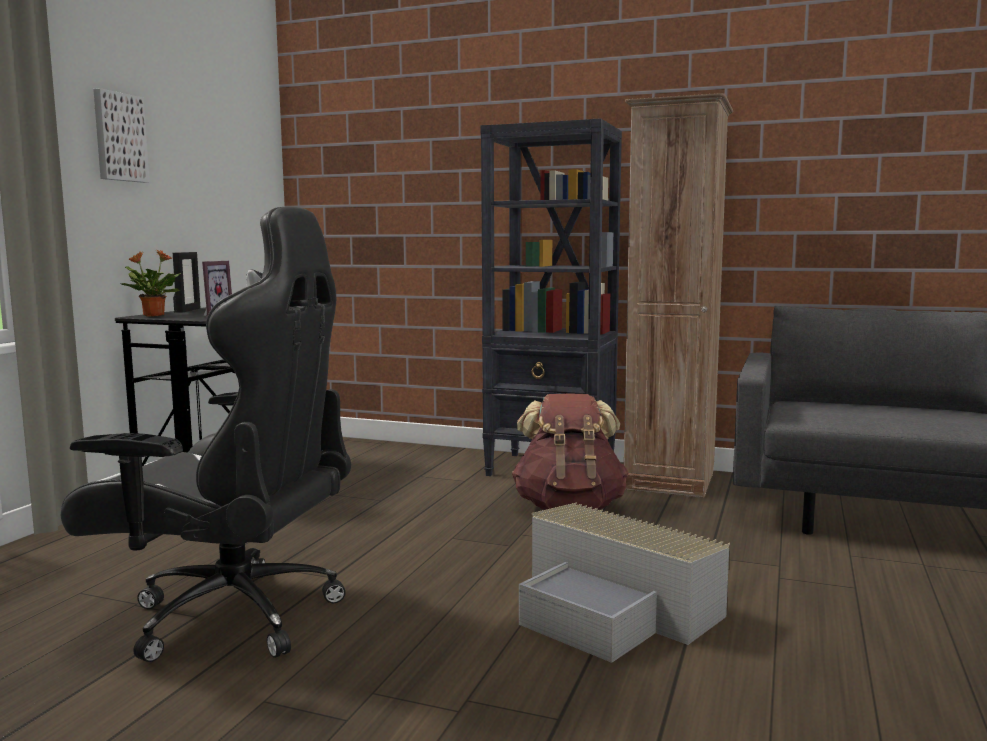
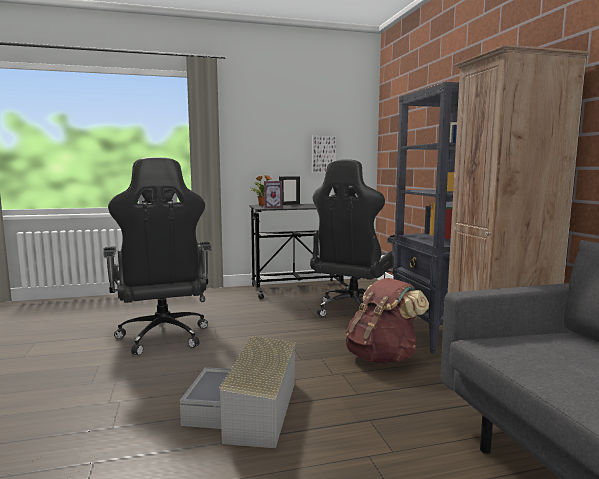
camera: 55 degrees right, 0 degrees up
(119, 137) = (261, 124): picture -> picture (323, 154)
(393, 475) = (354, 309): none -> black office chair

